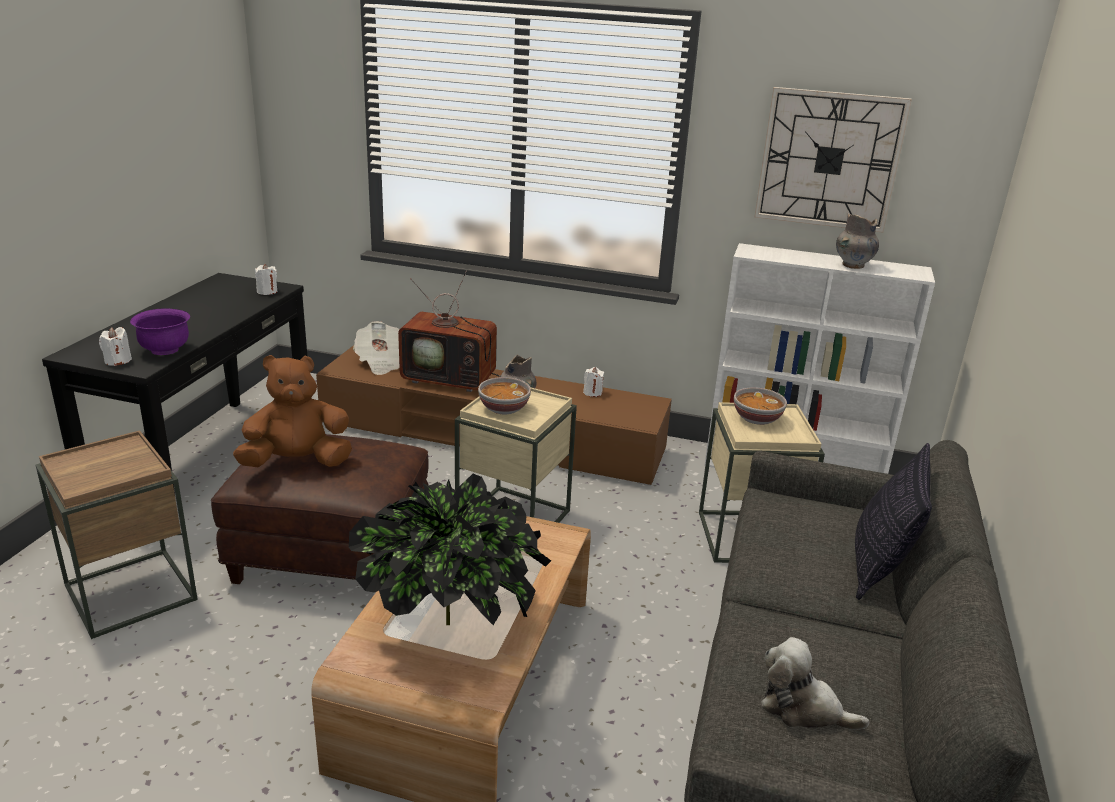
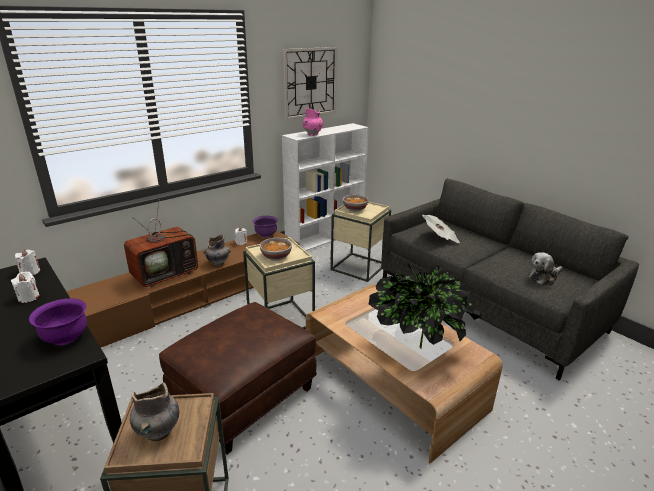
camera: 55 degrees left, 0 degrees up
(118, 361) = (49, 365): white candle -> white candle (28, 297)
(297, 462) = (231, 346): brown plush toy -> none
(382, 362) = (106, 289): newspaper -> newspaper (440, 238)
(641, 401) = (266, 235): none -> purple bowl
(788, 258) = (313, 134): none -> pink vase
(853, 265) = (336, 130): grey vase -> grey vase (158, 431)
(879, 568) = (470, 232): pillow -> none

